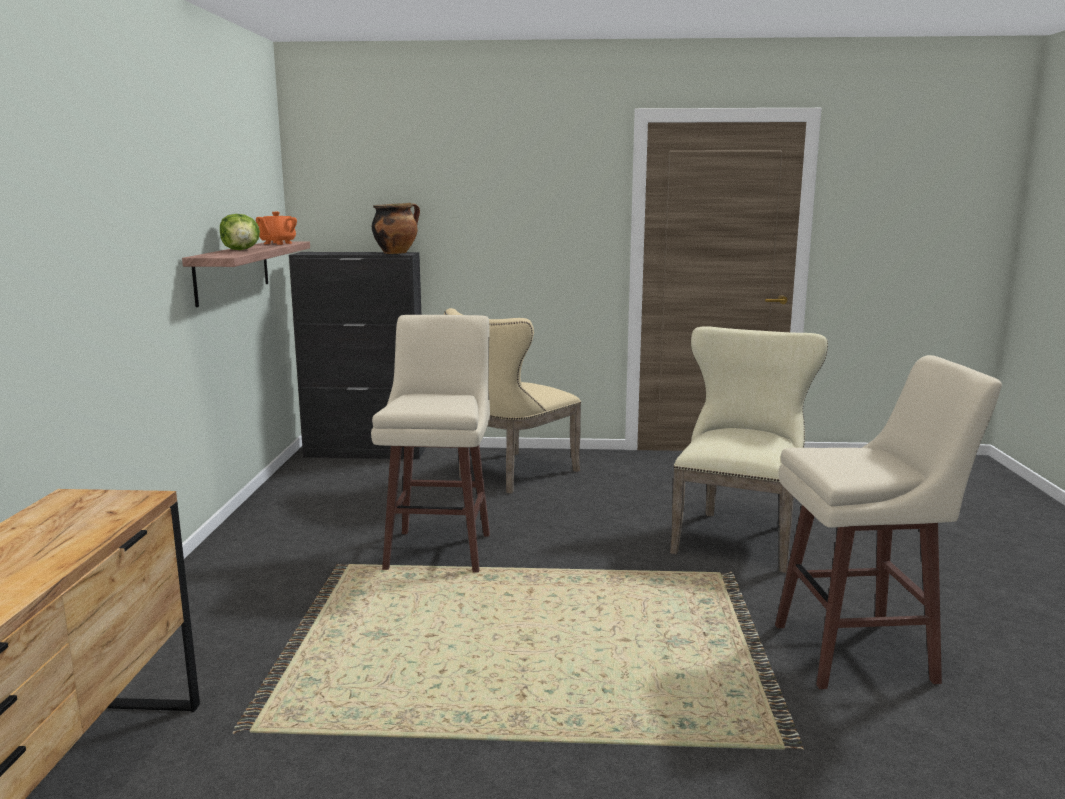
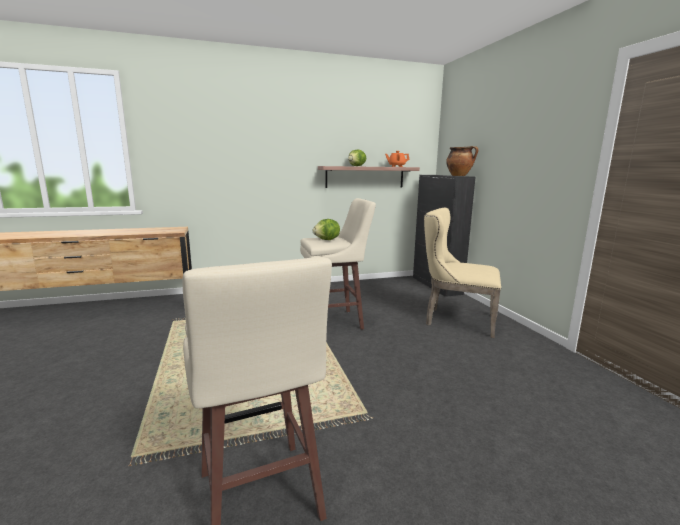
camera: 70 degrees right, 0 degrees up
(435, 400) = (327, 240): none -> lettuce
(738, 536) = (448, 417): beige chair -> none

